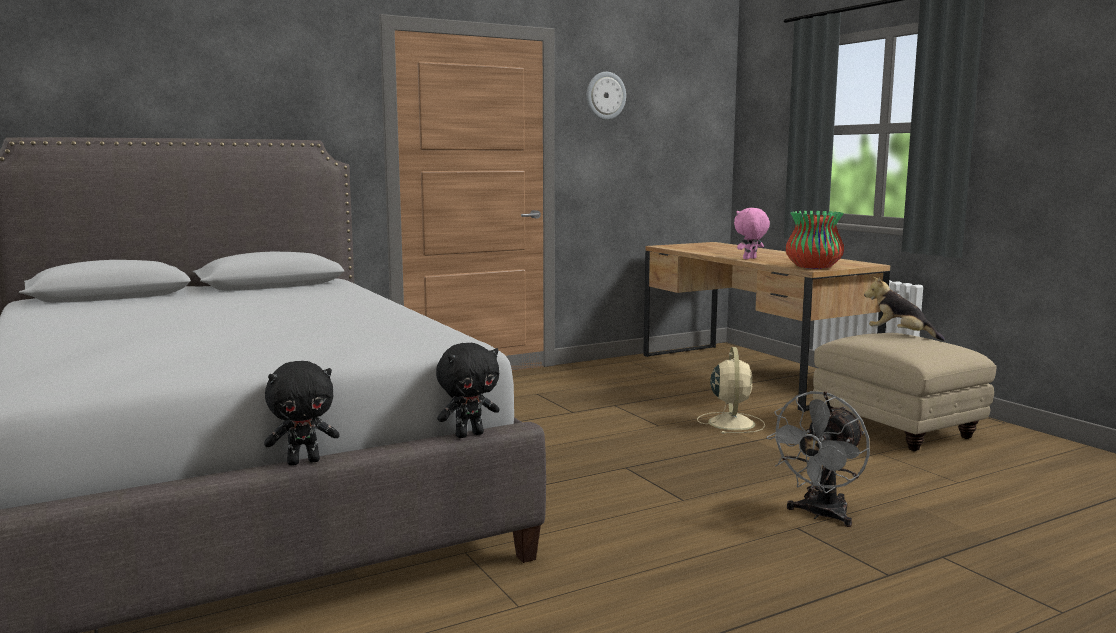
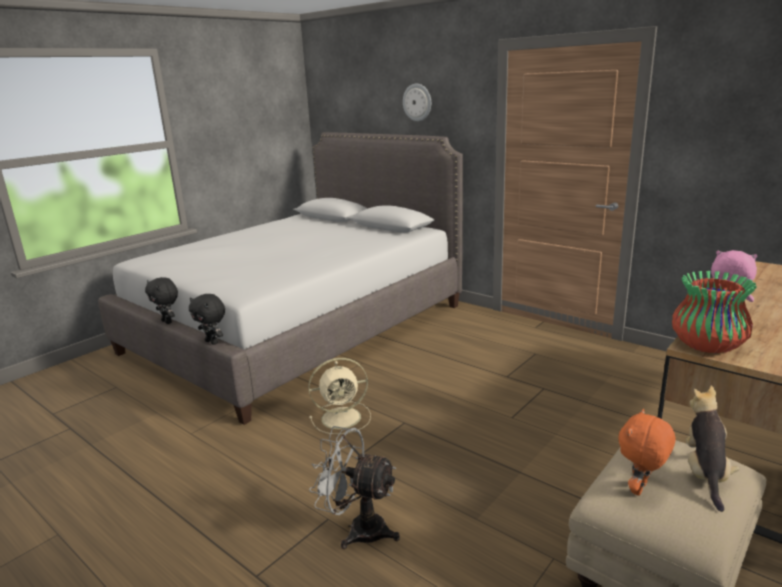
camera: 70 degrees right, 10 degrees up
(605, 95) = (715, 92): wall clock -> wall clock (417, 102)
(731, 422) = (558, 451): beige fan -> beige fan (343, 417)
(918, 347) = (640, 489): none -> orange plush toy

